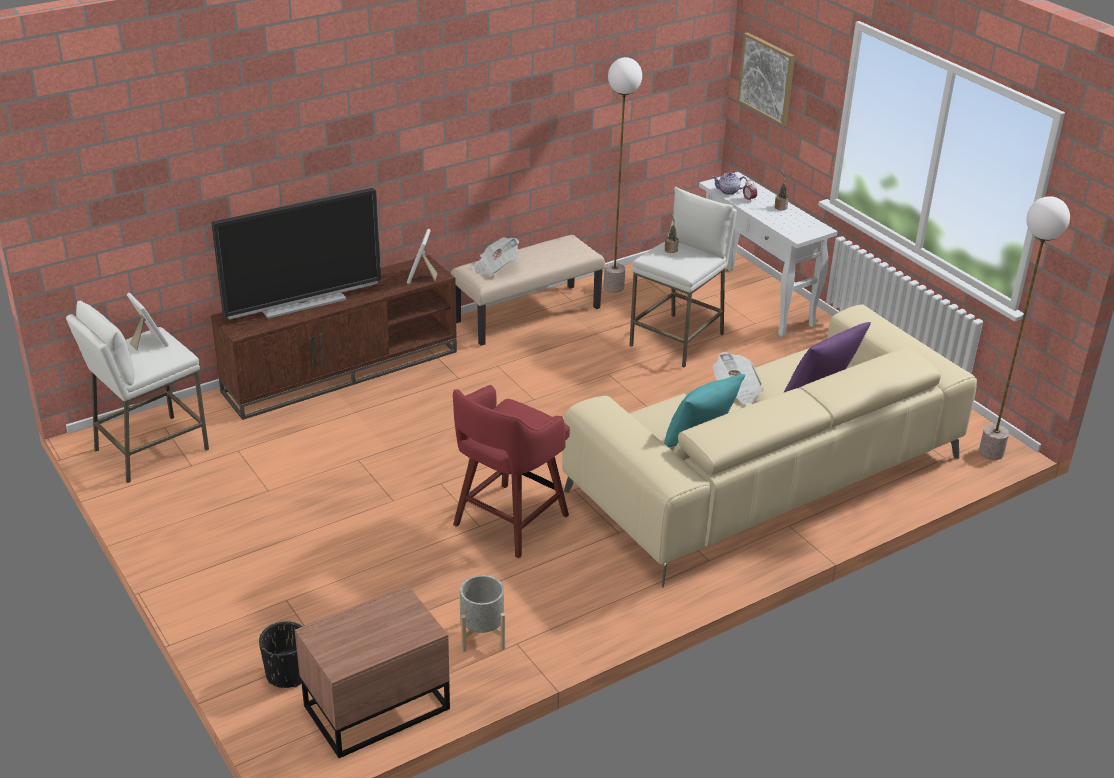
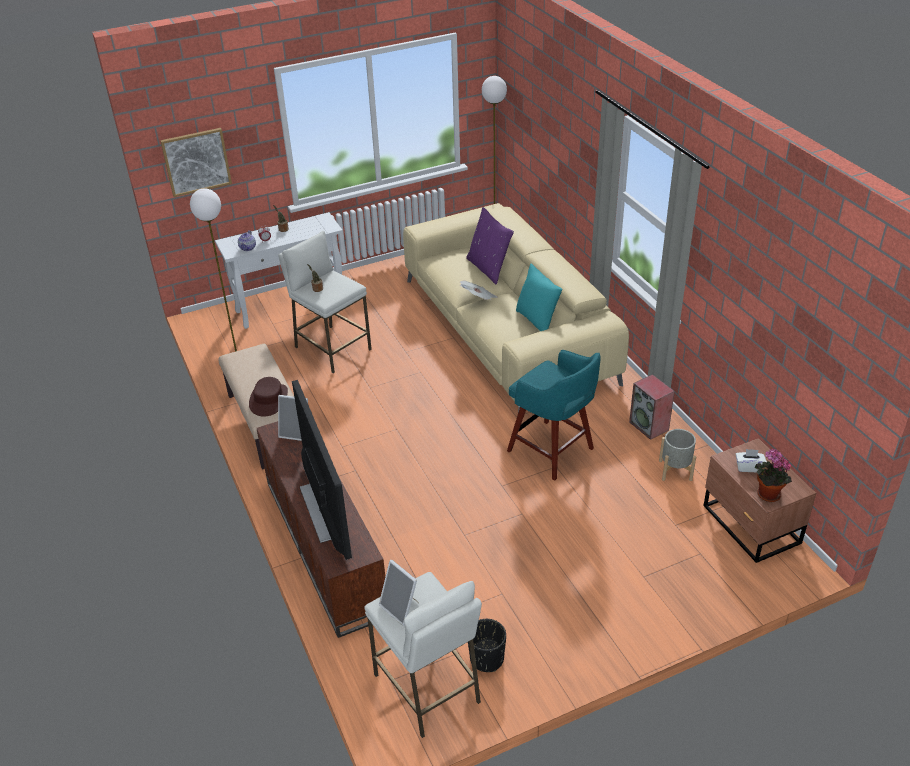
camera: 80 degrees left, 5 degrees up
(148, 342) = (401, 608): picture frame -> picture frame turned 105 degrees counterclockwise
(287, 674) = (725, 573): black planter -> black planter (487, 659)
(328, 632) = (766, 495): none -> potted plant
(384, 619) = (749, 467): none -> white tissue box
(495, 268) = (269, 400): newspaper -> brown hat
(508, 522) = (552, 451): red stool -> turquoise stool
(574, 613) = (649, 426): none -> speaker

